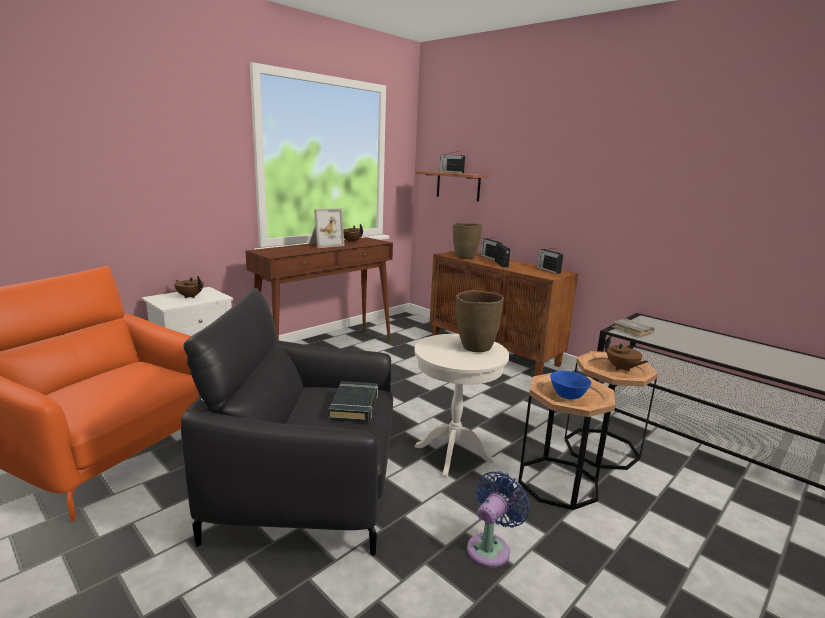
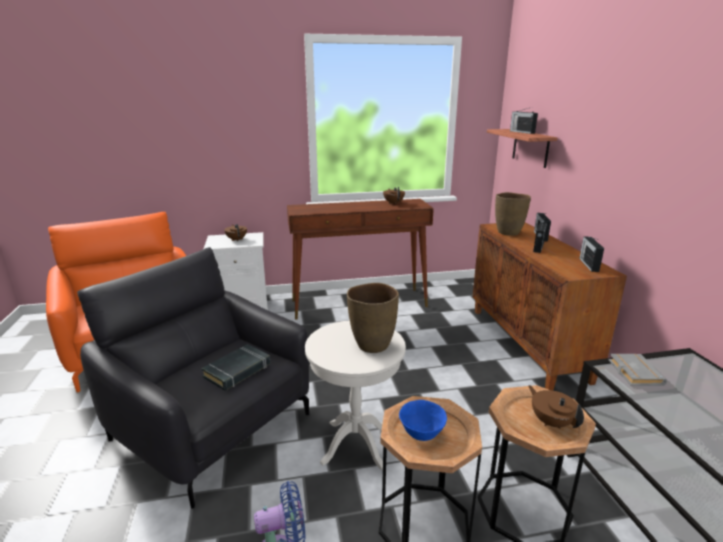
camera: 35 degrees right, 5 degrees up
(324, 244) = (362, 204): picture frame -> none
(621, 368) = (551, 421): brown teapot -> brown teapot turned 150 degrees clockwise

